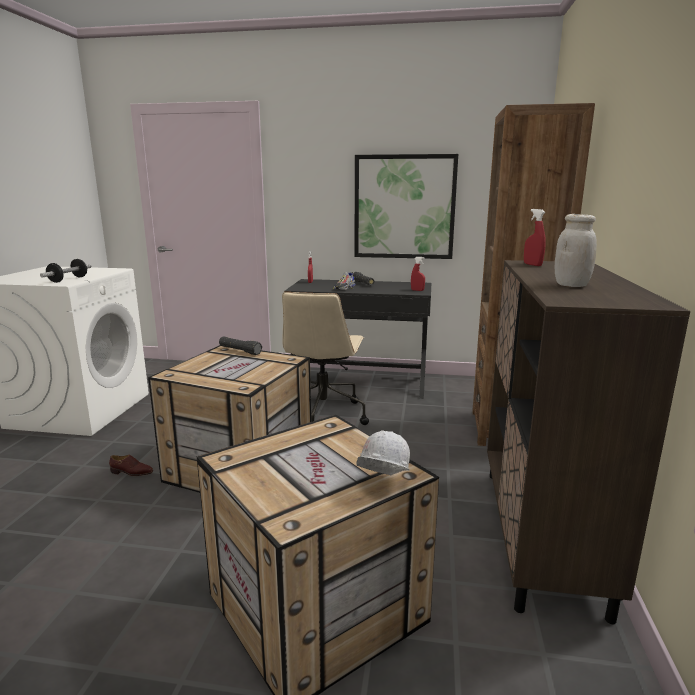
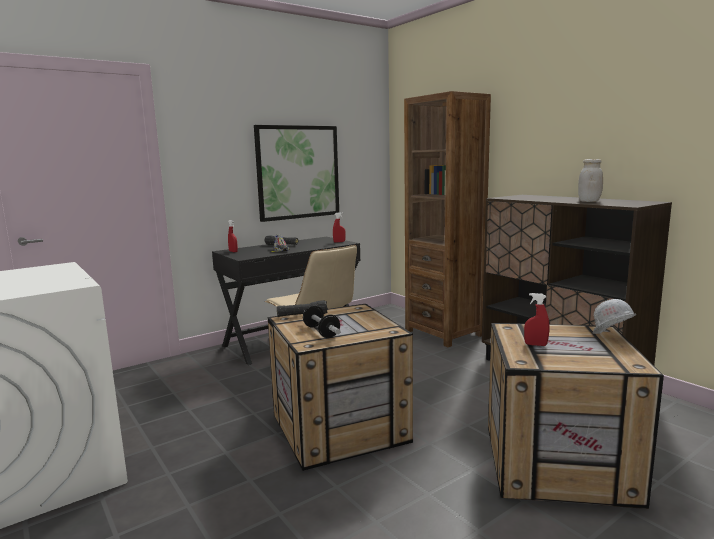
camera: 45 degrees left, 5 degrees down
(68, 279) = (58, 282): dumbbell -> dumbbell (321, 332)
(131, 472) = (257, 480): brown shoe -> none
(532, 265) = (514, 198): red spray bottle -> red spray bottle (535, 344)

